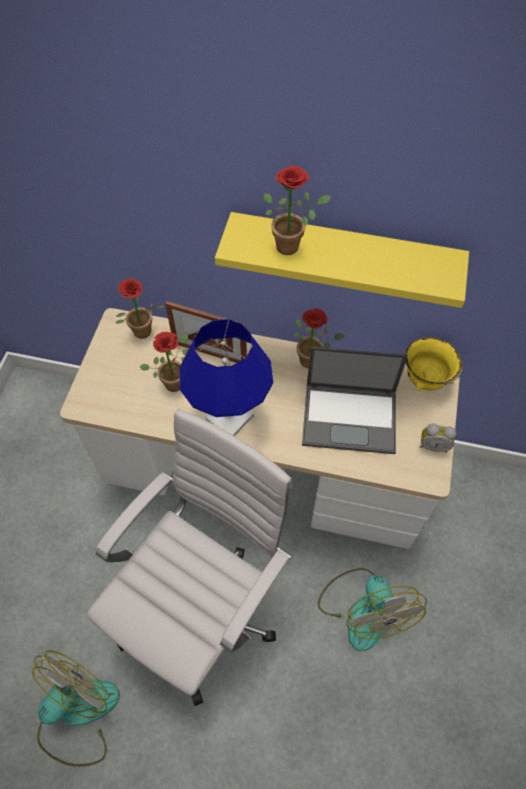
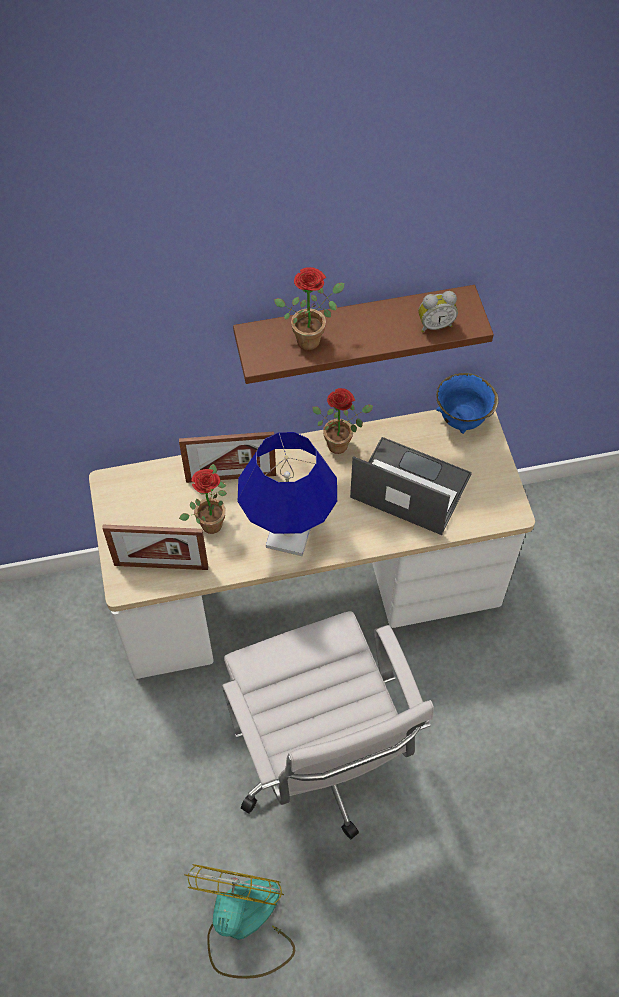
camera: 25 degrees left, 0 degrees up
(117, 401) = (161, 566): none -> picture frame
(141, 335) = (146, 486): potted plant -> none
(203, 609) = (320, 761): white office chair -> white office chair turned 150 degrees clockwise
(343, 255) = (354, 328): yellow shelf -> brown shelf
(351, 417) = (409, 486): laptop -> laptop turned 135 degrees counterclockwise
(364, 608) = (484, 685): fan -> none
(425, 380) = (462, 420): yellow bowl -> blue bowl
(433, 445) = (500, 481): alarm clock -> alarm clock (435, 325)

